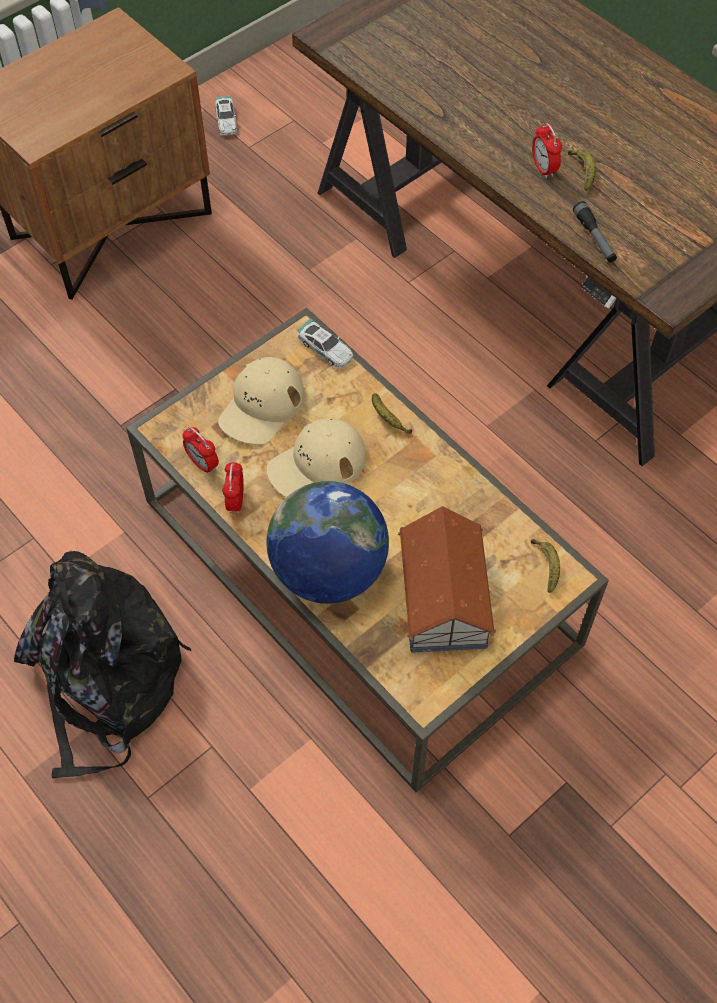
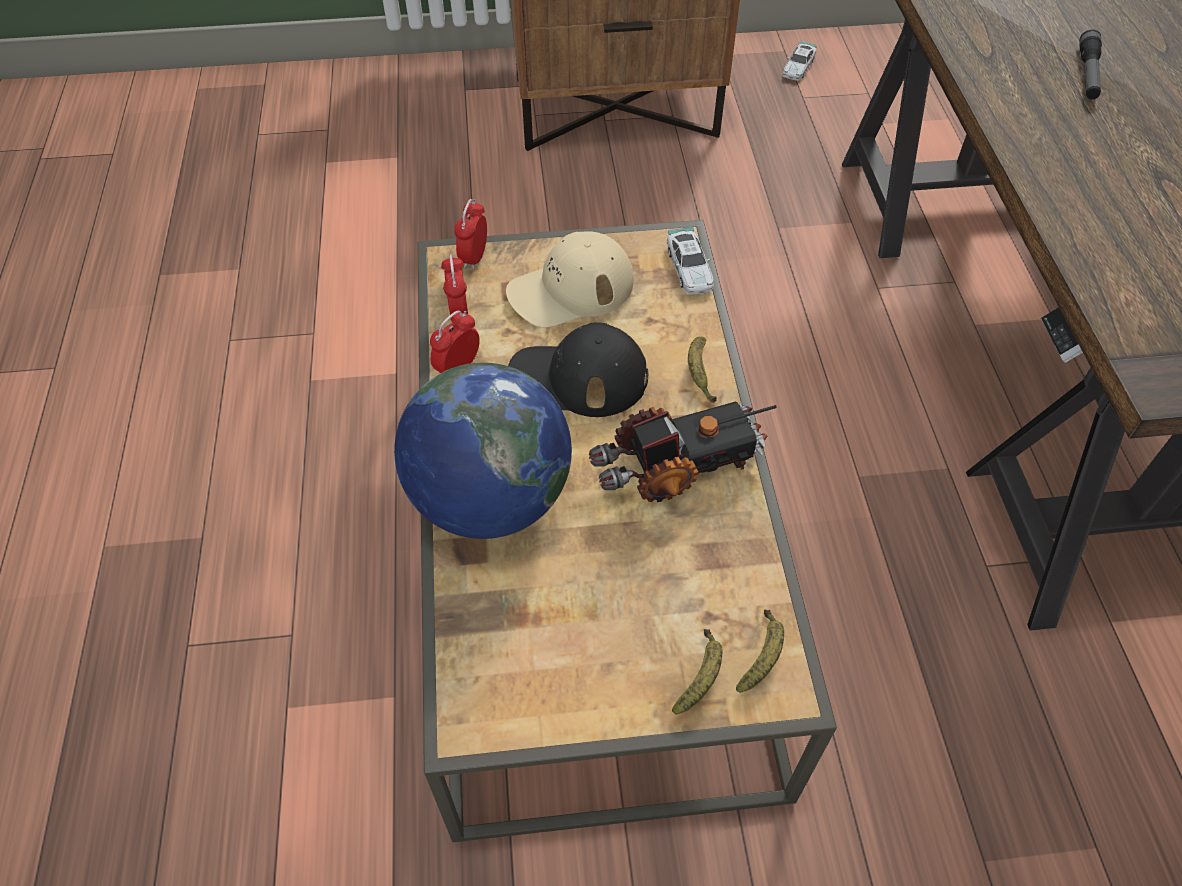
camera: 35 degrees right, 5 degrees down
(105, 682) = (253, 503): black backpack -> none
(317, 464) = (577, 378): beige cap -> black cap
(421, 484) = (680, 466): none -> toy truck
(444, 596) = (600, 610): toy house -> none
(543, 169) = (1082, 157): alarm clock -> alarm clock (474, 257)
(582, 172) = (1137, 182): banana -> banana (700, 676)
(594, 238) = (1098, 260): flashlight -> flashlight (1087, 74)

